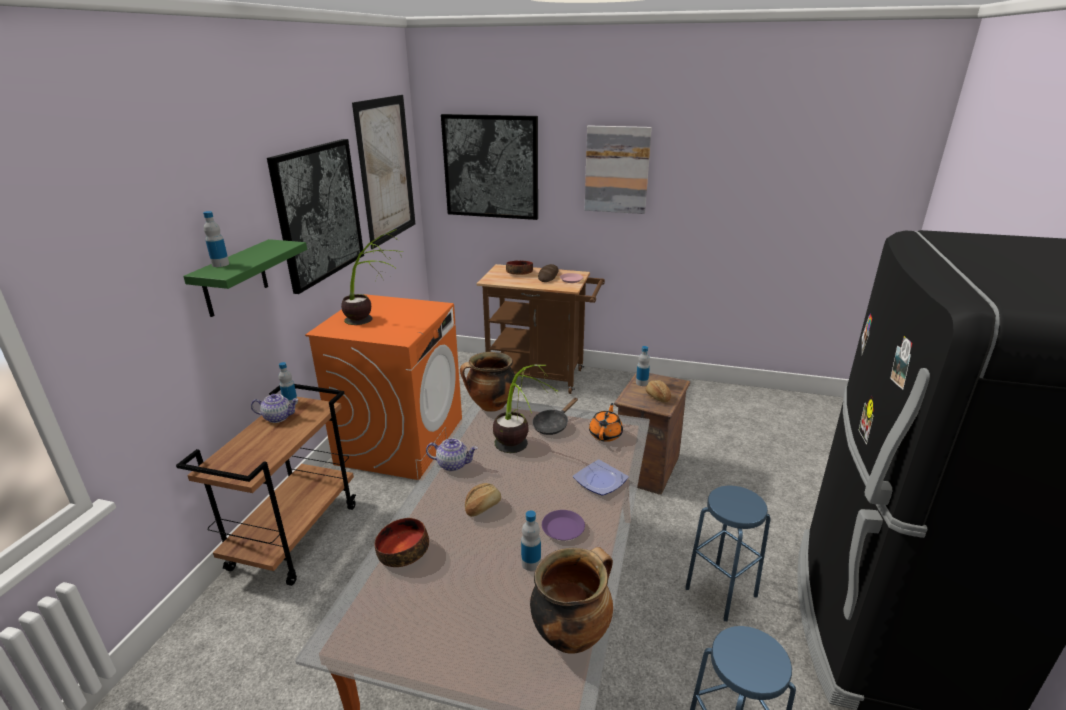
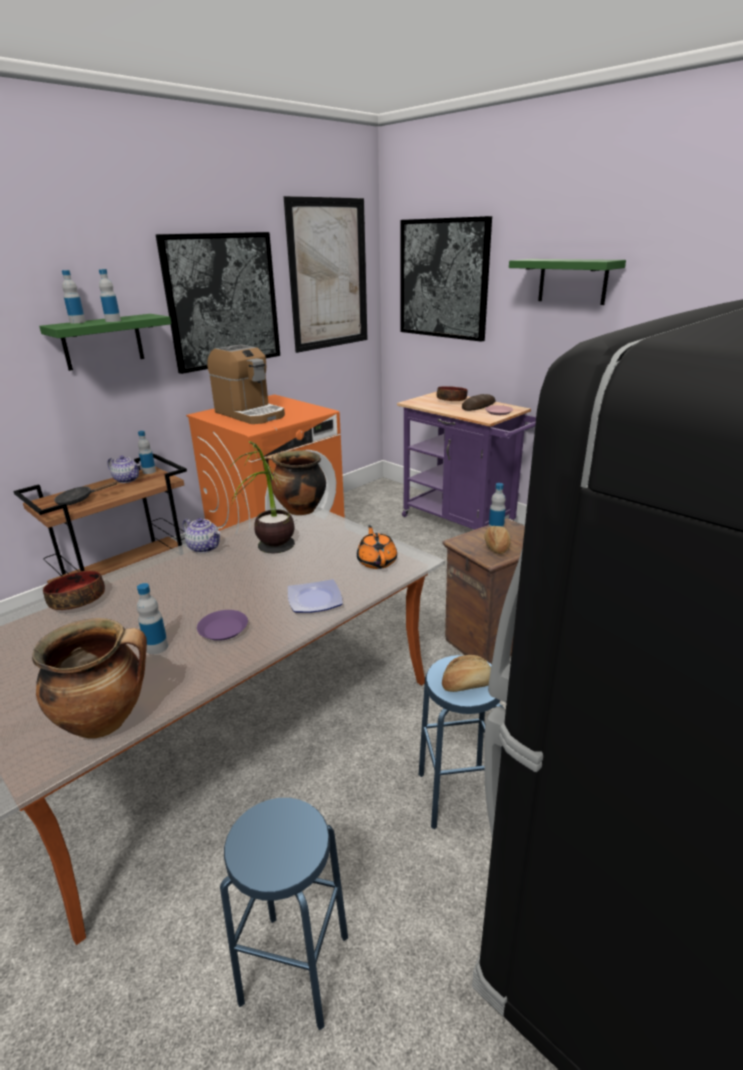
camera: 30 degrees right, 0 degrees up
(260, 257) = (113, 321): none -> bottle
(373, 321) = (249, 414): potted plant -> coffee machine
(482, 507) = (181, 587): bread -> bread (466, 684)
(542, 376) = (463, 523): brown cart -> purple cart
(553, 425) = (335, 540): black frying pan -> black frying pan (79, 500)
(605, 434) = (377, 561): orange teapot -> orange teapot turned 60 degrees counterclockwise
(617, 170) = (572, 281): picture -> green shelf

